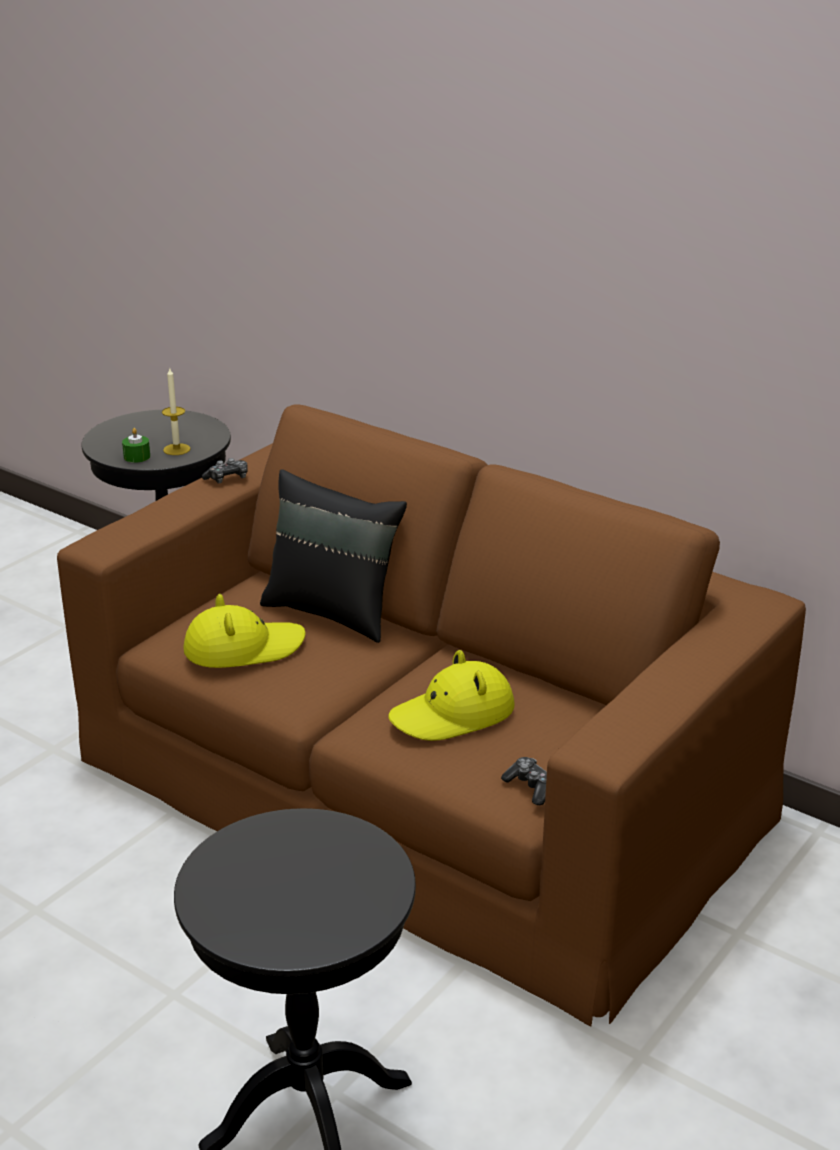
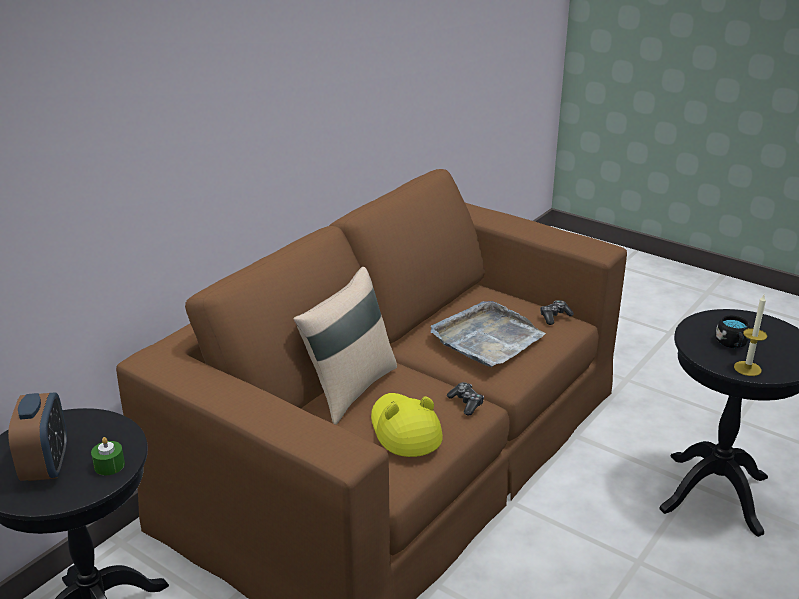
camera: 90 degrees left, 0 degrees up
(145, 434) = (46, 466): none -> alarm clock
(176, 449) = (101, 439): candle -> candle (747, 368)
(227, 479) = (216, 388): game controller -> game controller (466, 403)
(293, 864) = (732, 344): none -> black mug
(333, 612) = (349, 388): black pillow -> beige pillow
(453, 714) = (486, 338): yellow hat -> grey tray

